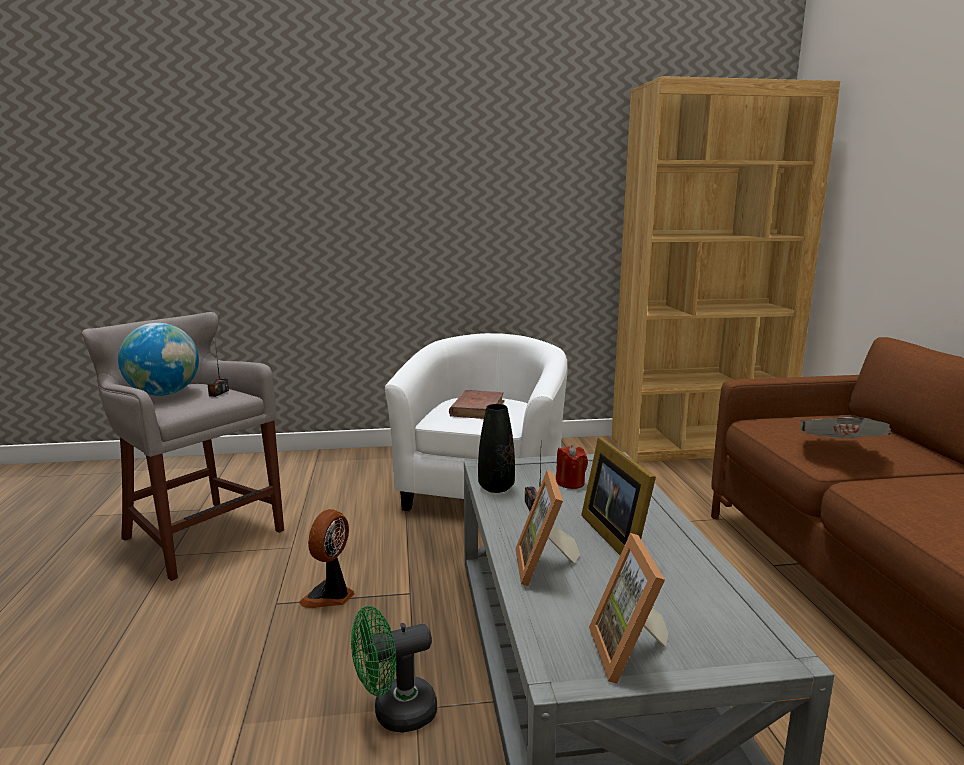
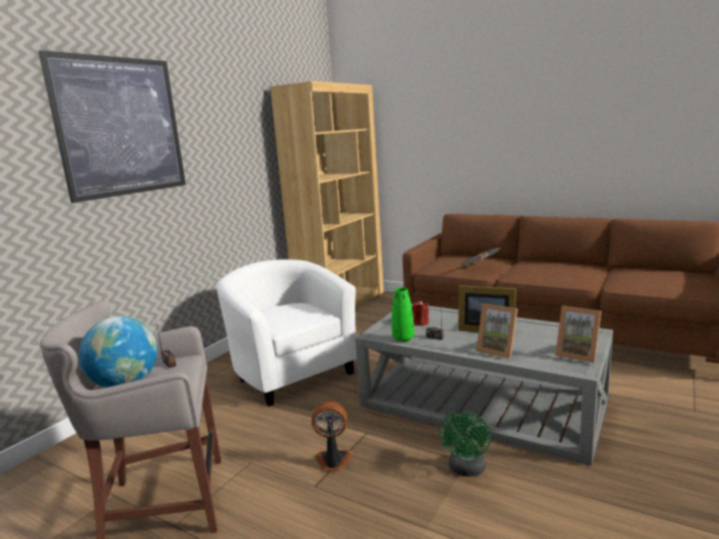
camera: 50 degrees left, 0 degrees up
(330, 596) = (333, 462): fan -> fan turned 120 degrees clockwise
(375, 140) = (120, 127): none -> picture
(477, 408) = (283, 315): brown book -> none
(496, 487) = (403, 338): black vase -> green vase

